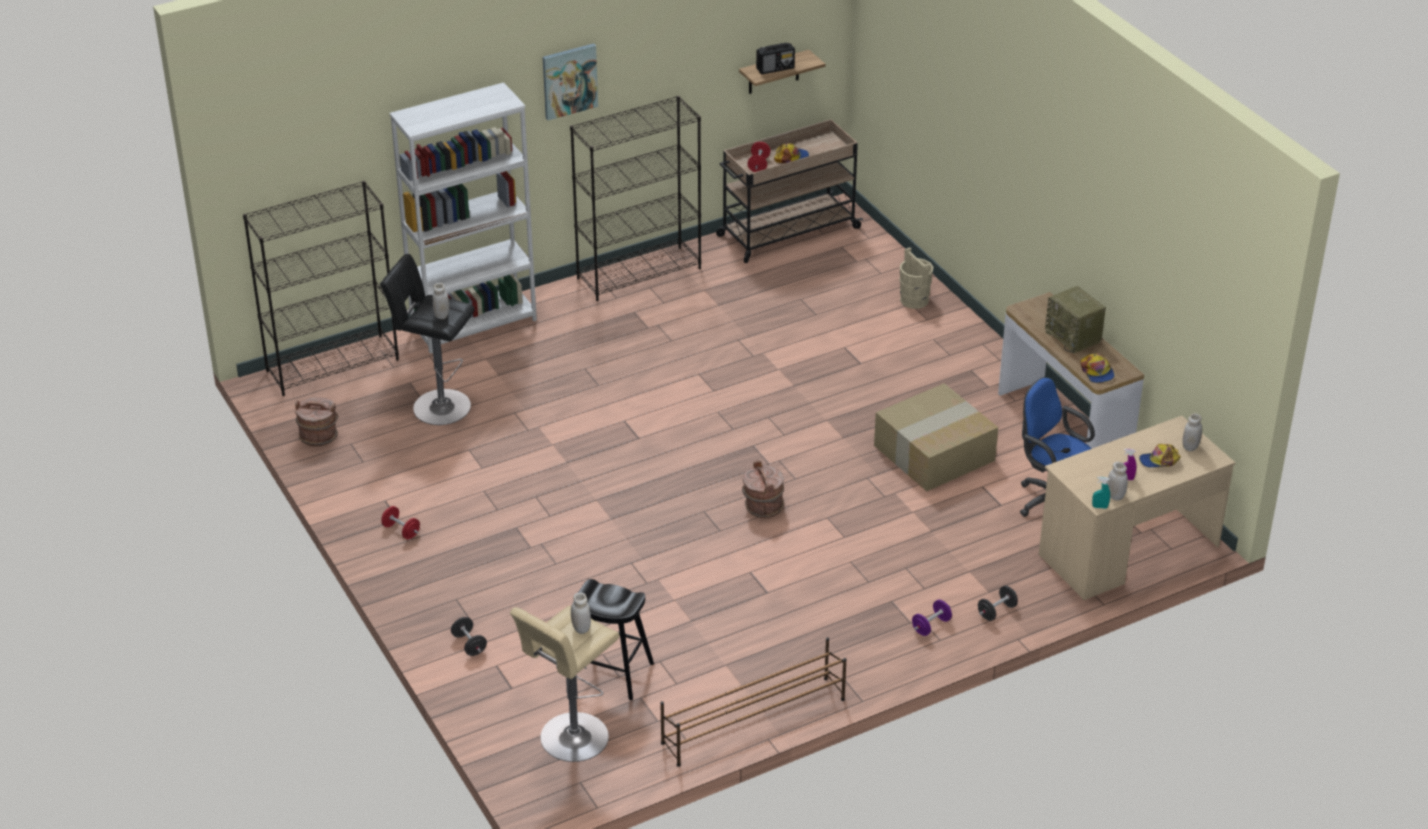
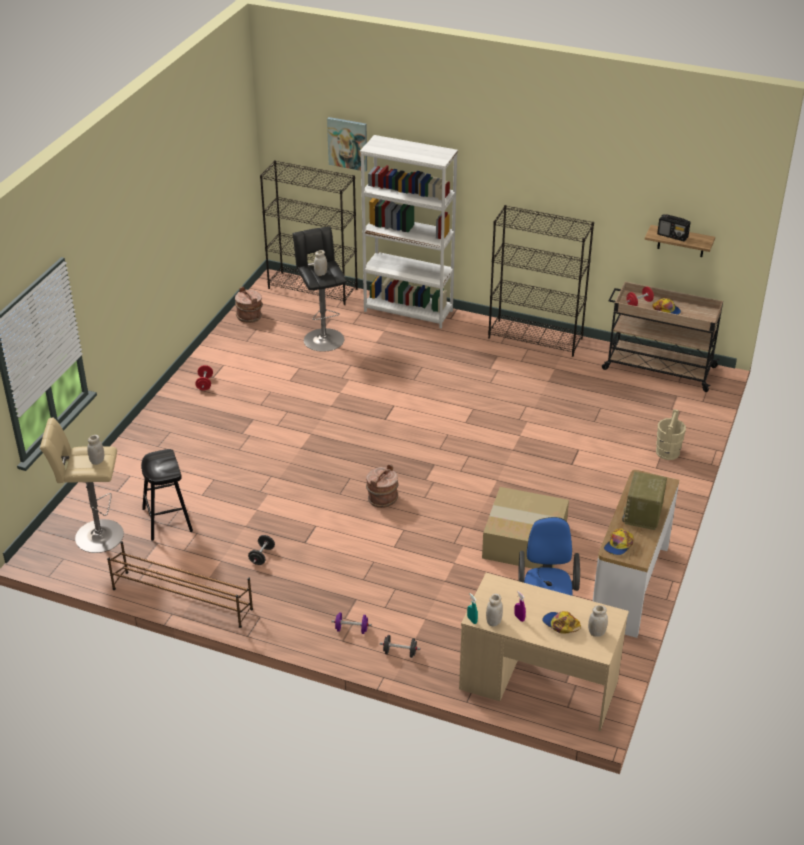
camera: 50 degrees right, 0 degrees up
(469, 644) = (137, 457): black dumbbell -> black dumbbell (262, 556)
(569, 80) = (510, 172): picture -> picture (348, 143)

